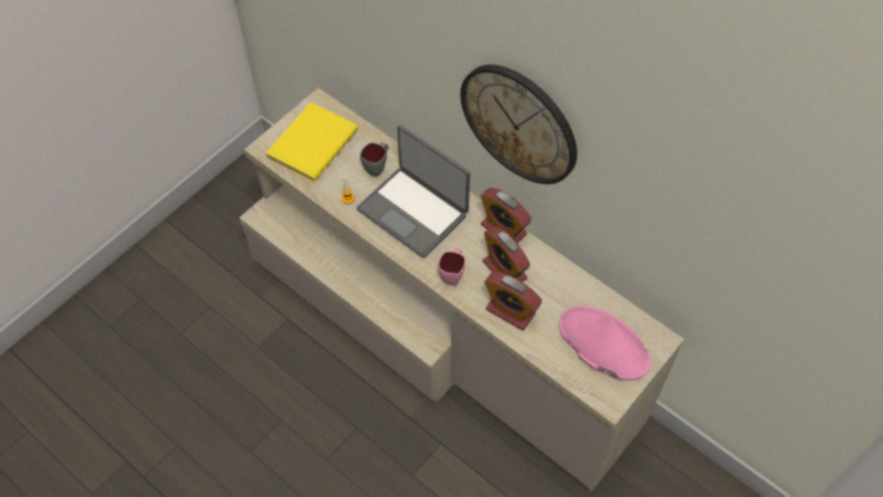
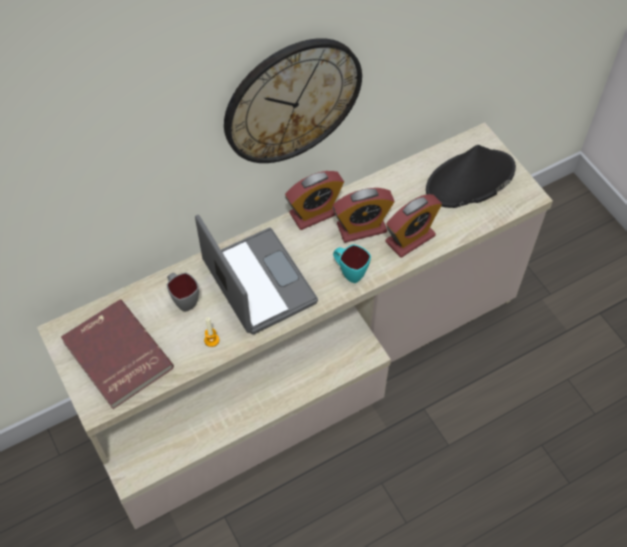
camera: 70 degrees left, 0 degrees up
(311, 143) = (116, 356): yellow book -> red book
(414, 211) = (257, 283): laptop -> laptop turned 90 degrees counterclockwise
(453, 274) = (349, 272): pink mug -> turquoise mug
(603, 343) = (470, 180): pink hat -> black hat

